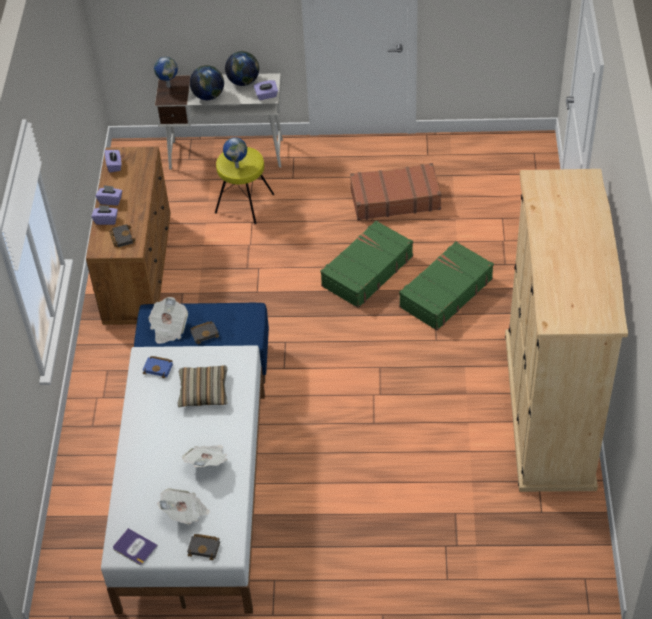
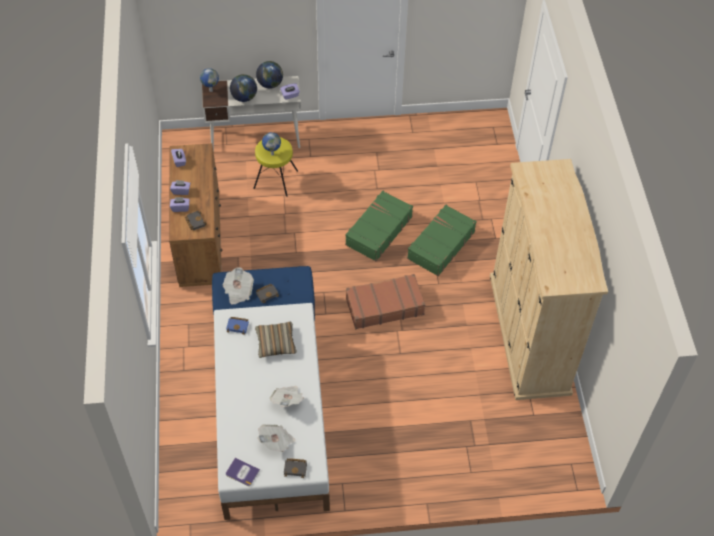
camera: 10 degrees left, 5 degrees up
(395, 199) = (392, 170): brown suitcase -> brown suitcase (384, 306)

